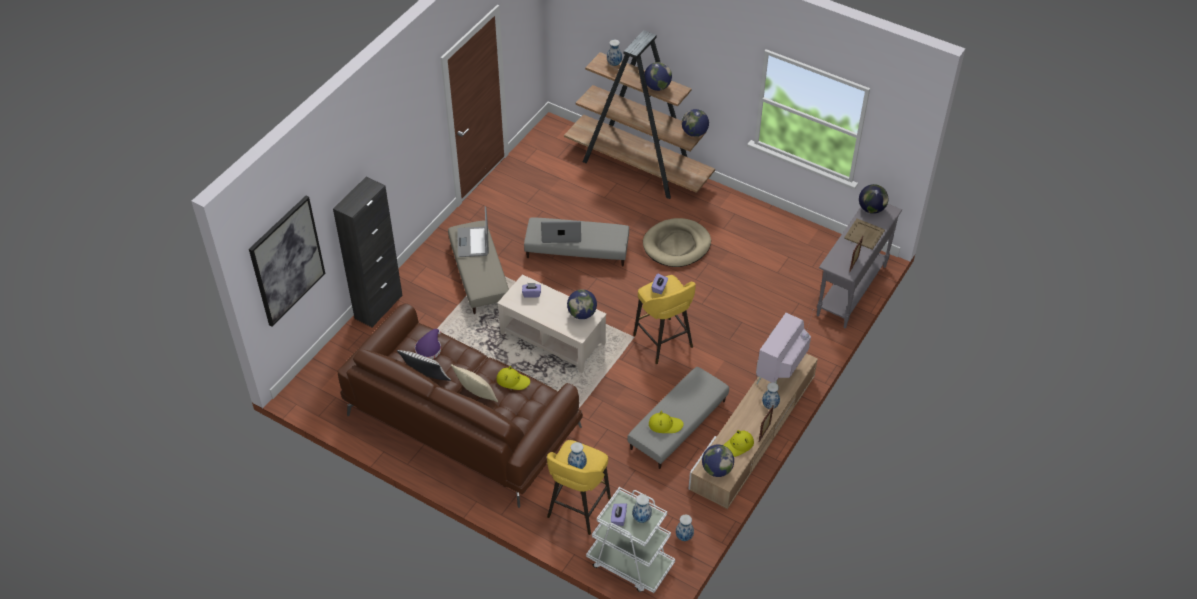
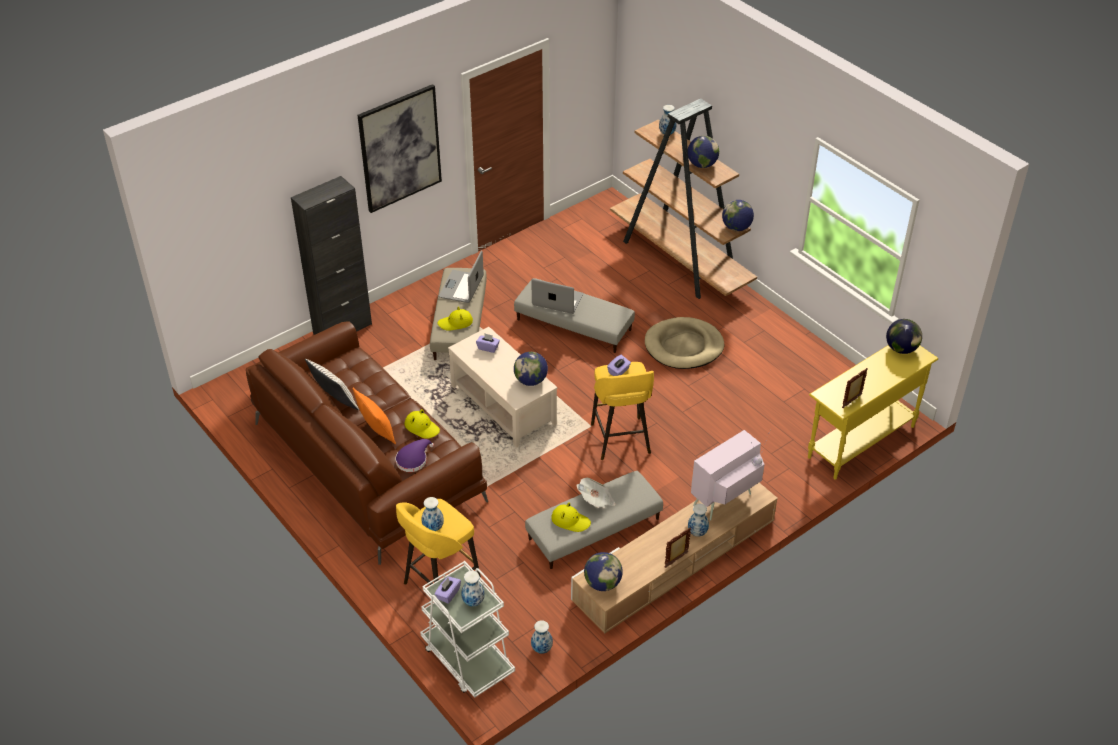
camera: 20 degrees right, 5 degrees down
(287, 261) = (223, 237): picture -> picture (400, 148)
(429, 348) = (354, 373): purple hat -> purple hat (413, 459)
(476, 395) = (377, 432): beige pillow -> orange pillow
(677, 401) = (596, 500): none -> newspaper
(738, 445) = (639, 565): yellow hat -> yellow hat (455, 323)
(851, 290) = (860, 442): grey console table -> yellow console table
(864, 234) = (879, 373): beige tray -> none

